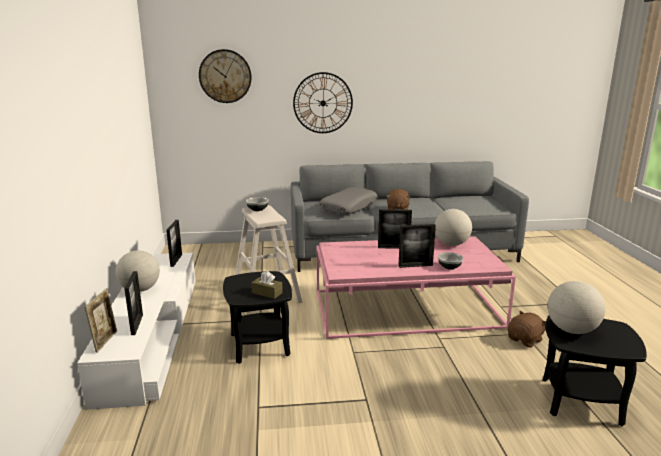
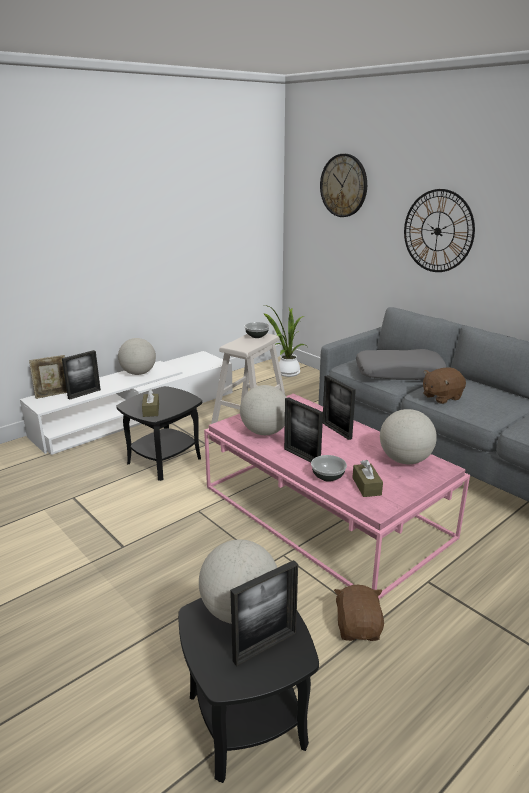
camera: 55 degrees right, 5 degrees up
(176, 260) = (207, 364): picture frame -> picture frame (265, 647)
(199, 254) = (286, 373): none -> potted plant
(367, 266) = (265, 432): none -> globe
(470, 261) = (366, 486): none -> brown tissue box
(525, 340) = (358, 628): brown plush toy -> brown plush toy turned 105 degrees counterclockwise

